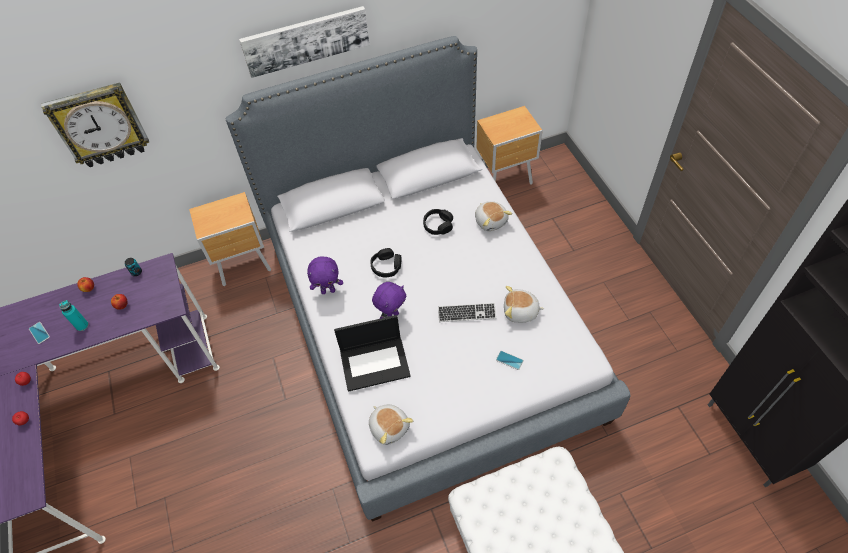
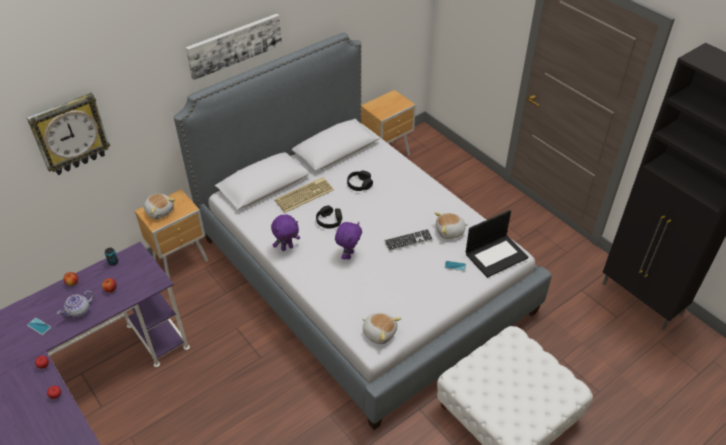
camera: 20 degrees left, 10 degrees down
(82, 326) = (79, 312): turquoise bottle -> teapot
(371, 226) = (304, 195): none -> keyboard
(375, 363) = (349, 290): laptop -> laptop (496, 255)
(491, 221) = (401, 174): plush toy -> plush toy (160, 211)

